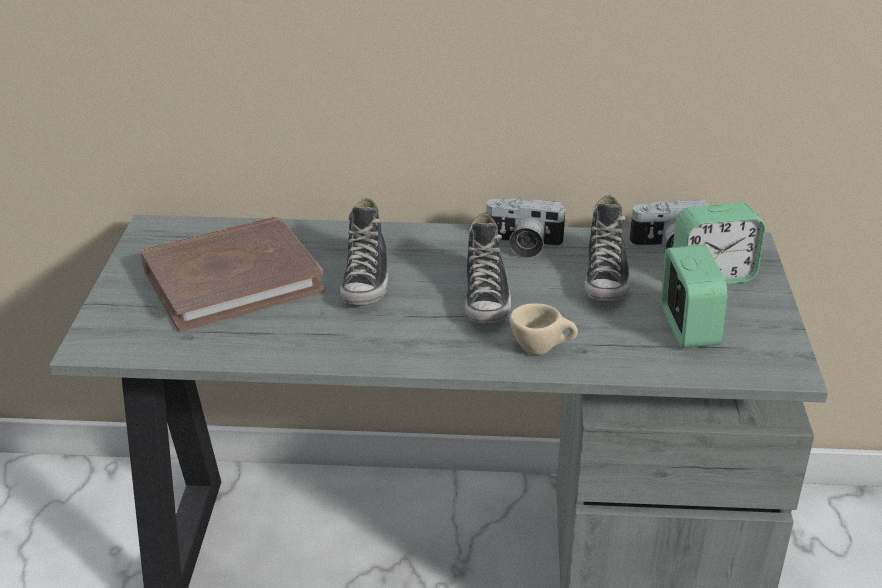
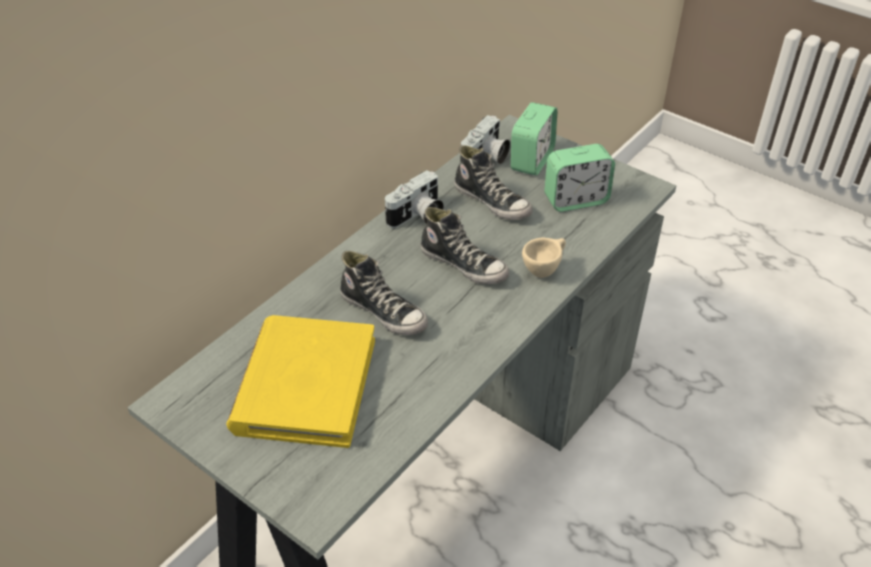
camera: 55 degrees left, 10 degrees up
(232, 279) = (305, 385): brown book -> yellow book
(688, 328) = (575, 200): alarm clock -> alarm clock turned 135 degrees clockwise

